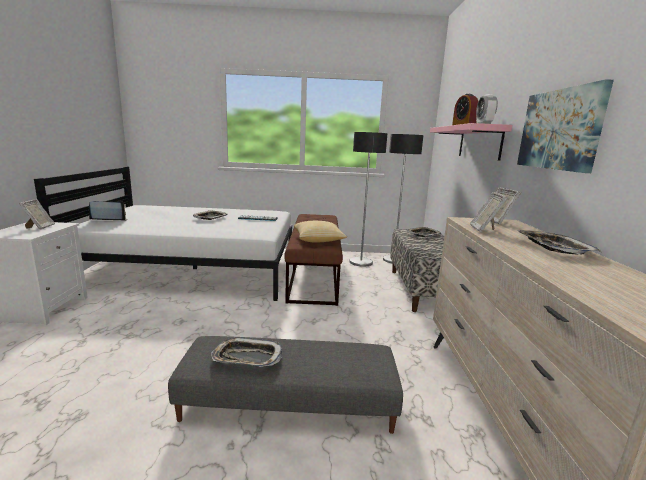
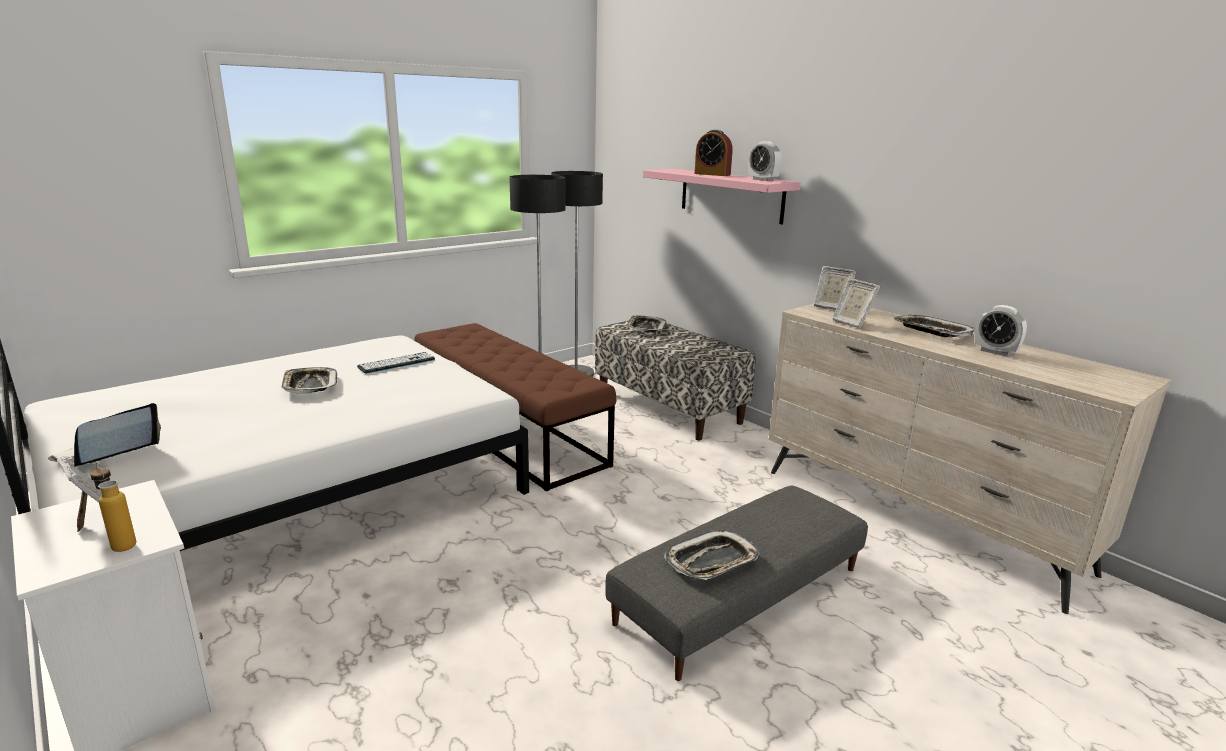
camera: 40 degrees left, 5 degrees up
(23, 234) = (121, 543): none -> bottle
(318, 240) = (555, 376): pillow -> none
(559, 129) = (887, 201): picture -> none
(586, 271) = (995, 352): none -> alarm clock

